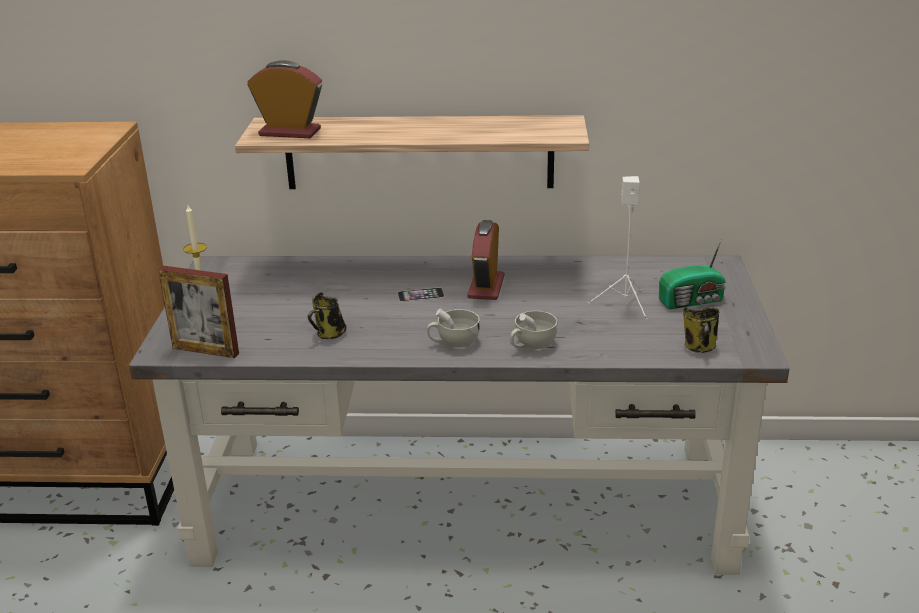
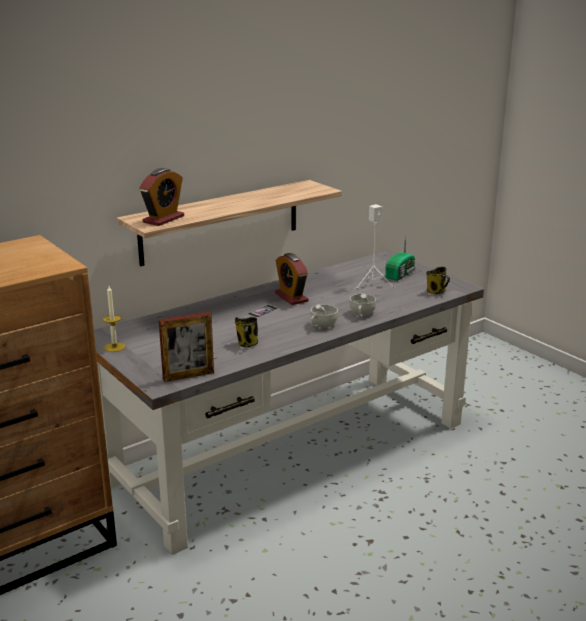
camera: 40 degrees left, 5 degrees down
(290, 132) = (163, 219): alarm clock -> alarm clock turned 150 degrees clockwise

